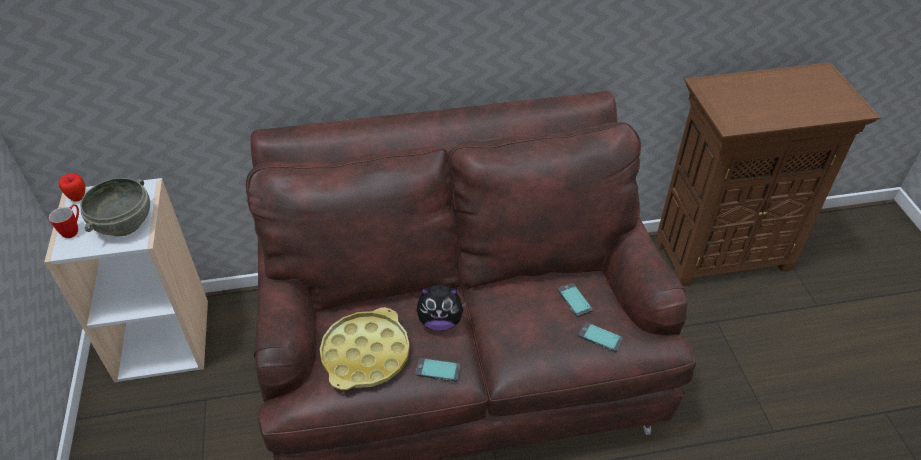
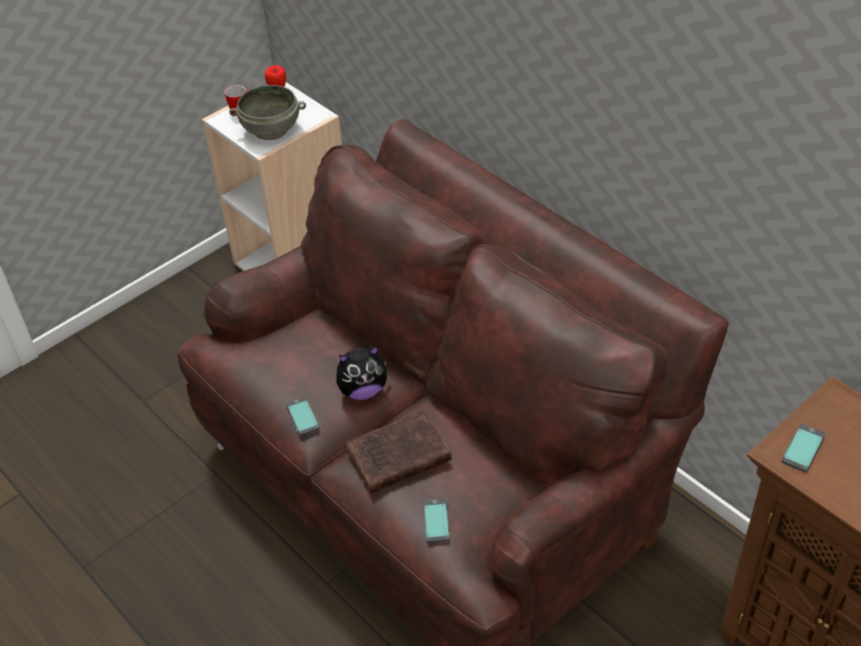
camera: 60 degrees right, 0 degrees up
(366, 354) = (284, 359): yellow tray -> none
(440, 321) = (363, 390): plush toy -> plush toy turned 75 degrees counterclockwise
(524, 332) = (396, 457): none -> brown book
(574, 300) = (471, 478): phone -> phone (802, 448)

